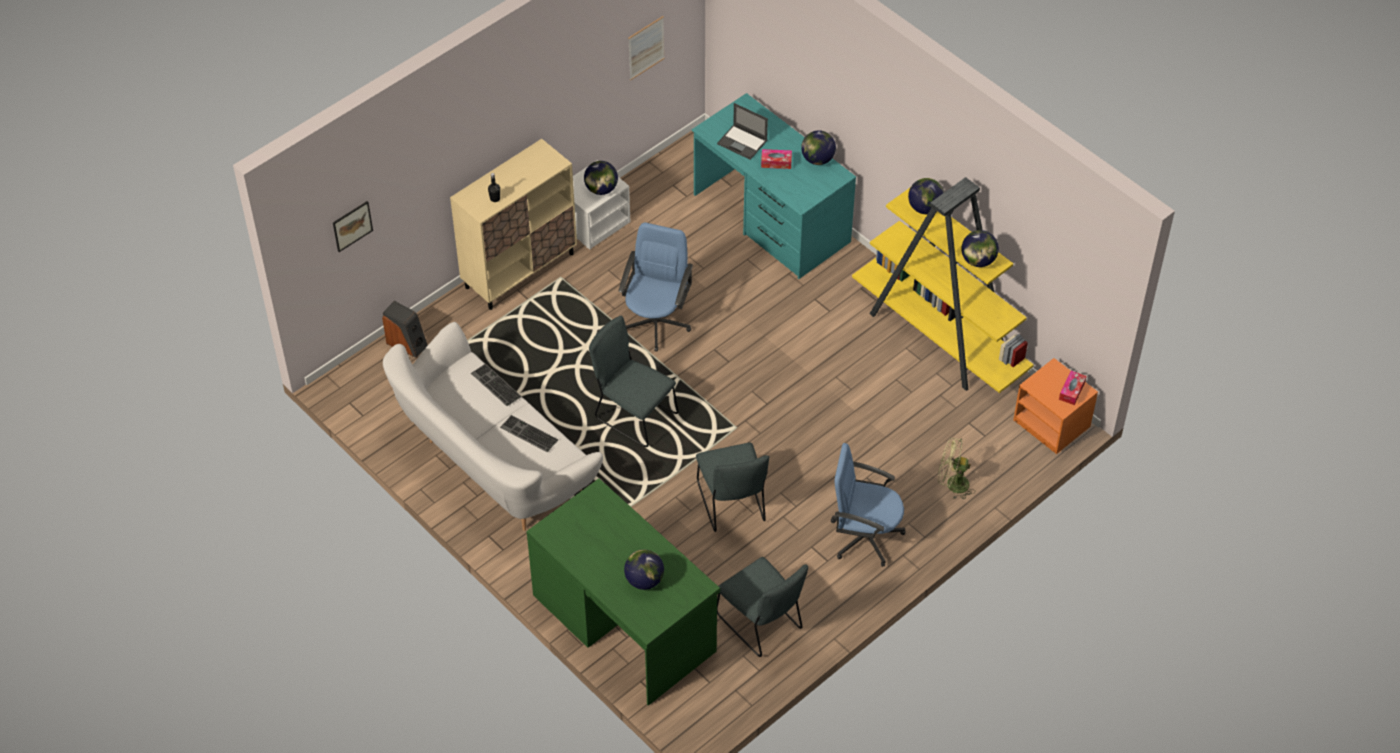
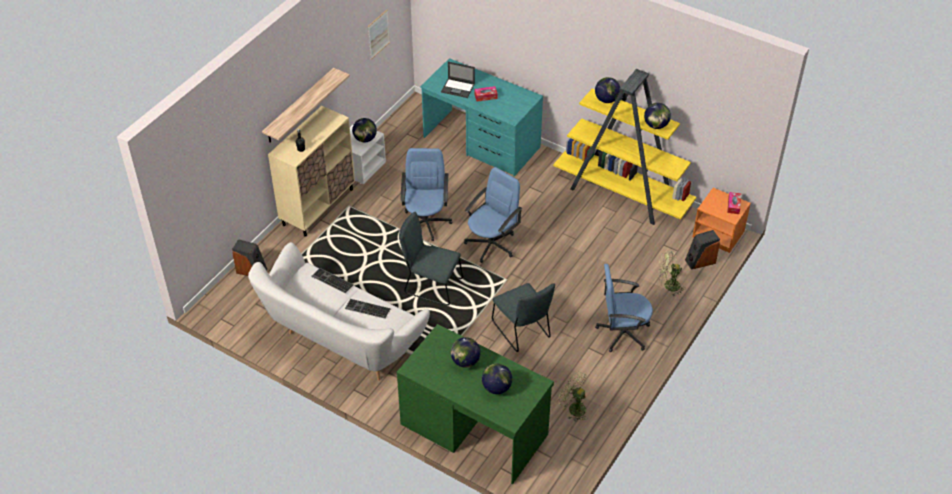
camera: 15 degrees left, 5 degrees down
(352, 226) = (205, 181): picture -> none
(506, 138) = (299, 106): none -> shelf
(733, 373) = (491, 244): none -> blue office chair
(761, 624) = (573, 408): grey chair -> green fan
(818, 159) = (513, 90): globe -> globe (465, 361)
(1010, 457) = (700, 261): none -> speaker

